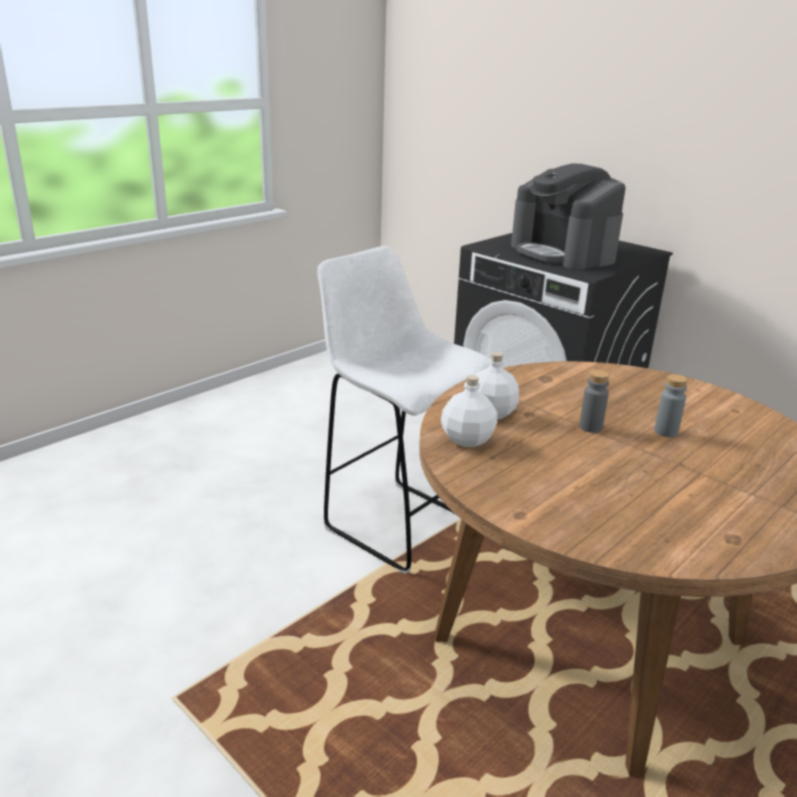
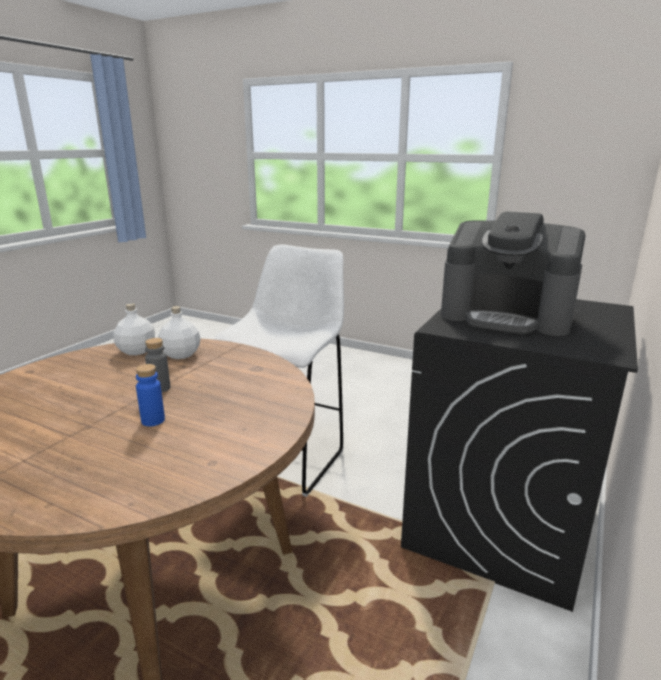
camera: 75 degrees right, 5 degrees down
(563, 253) = (506, 316): coffee machine -> coffee machine turned 105 degrees counterclockwise
(666, 432) = (153, 420): grey bottle -> blue bottle

